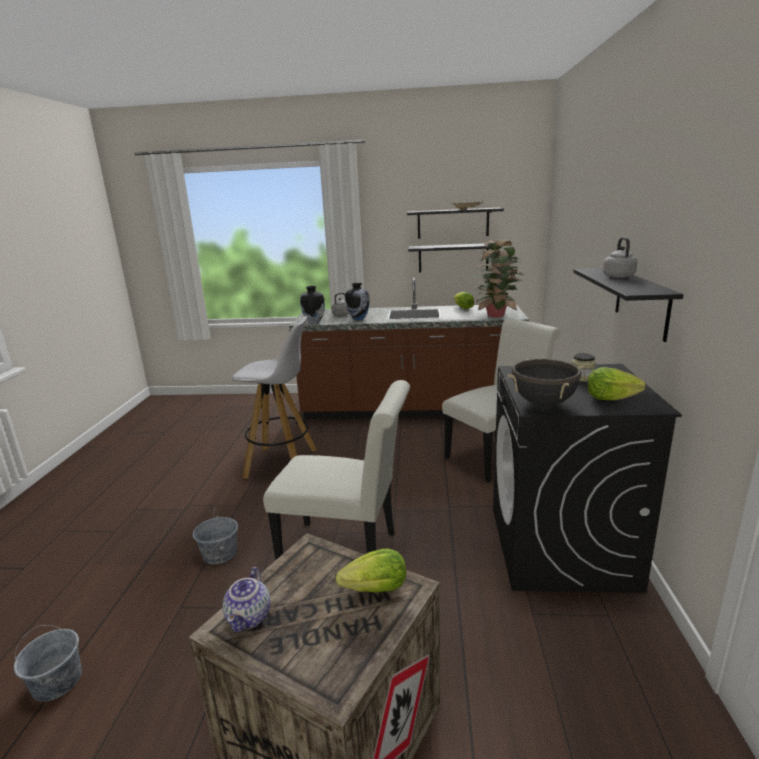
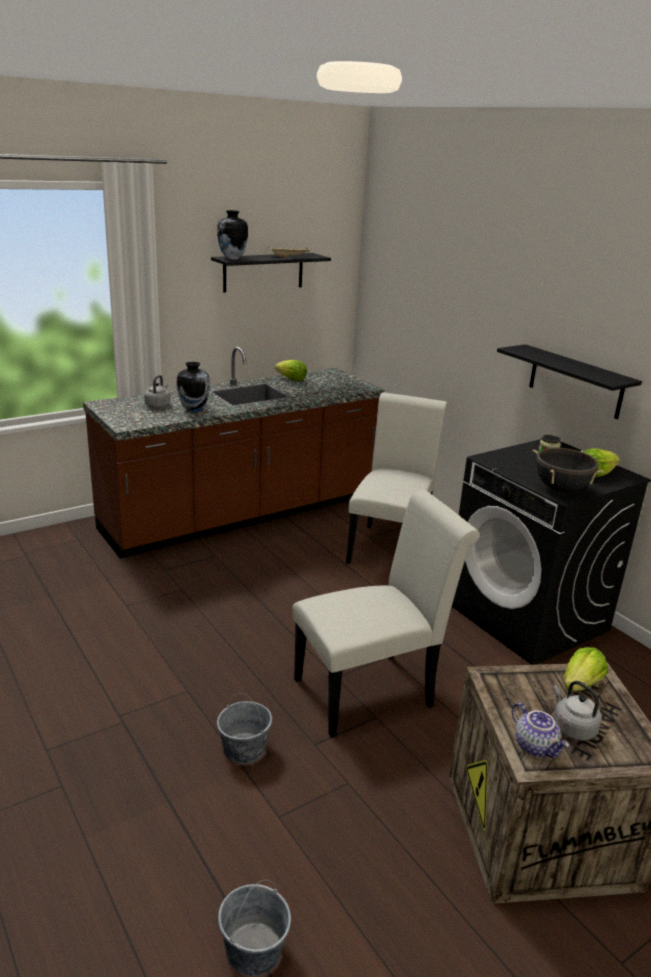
camera: 40 degrees left, 5 degrees up
(283, 463) = (173, 623): white stool -> none
(313, 322) = (142, 423): vase -> vase (232, 258)
(453, 258) = (263, 315): black shelf -> none
(497, 315) = (344, 386): potted plant -> none
(617, 276) = (556, 359): grey kettle -> grey kettle (572, 728)

